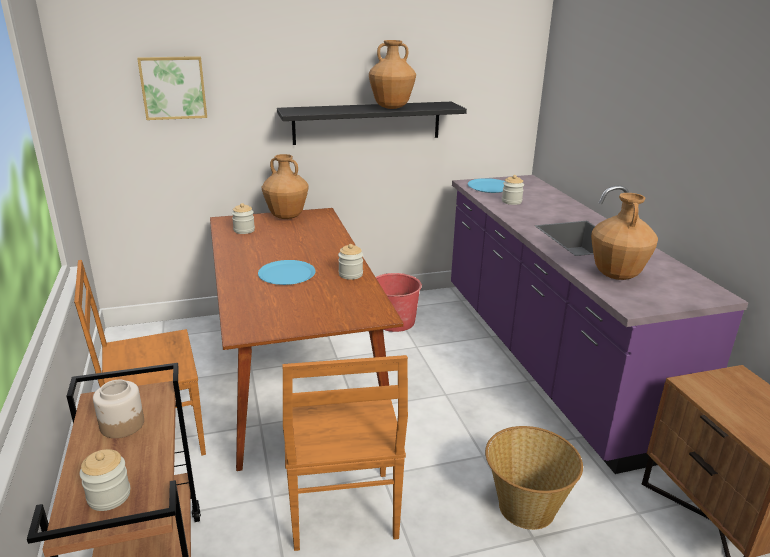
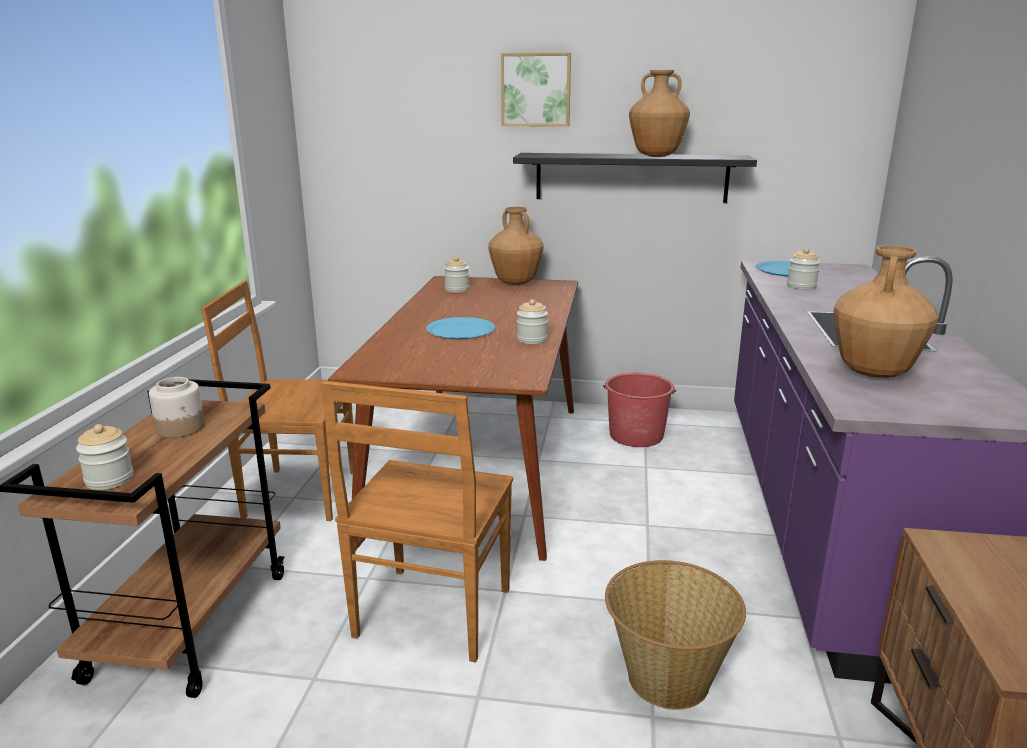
camera: 25 degrees right, 5 degrees down
(173, 87) = (408, 124): picture -> picture (536, 90)

